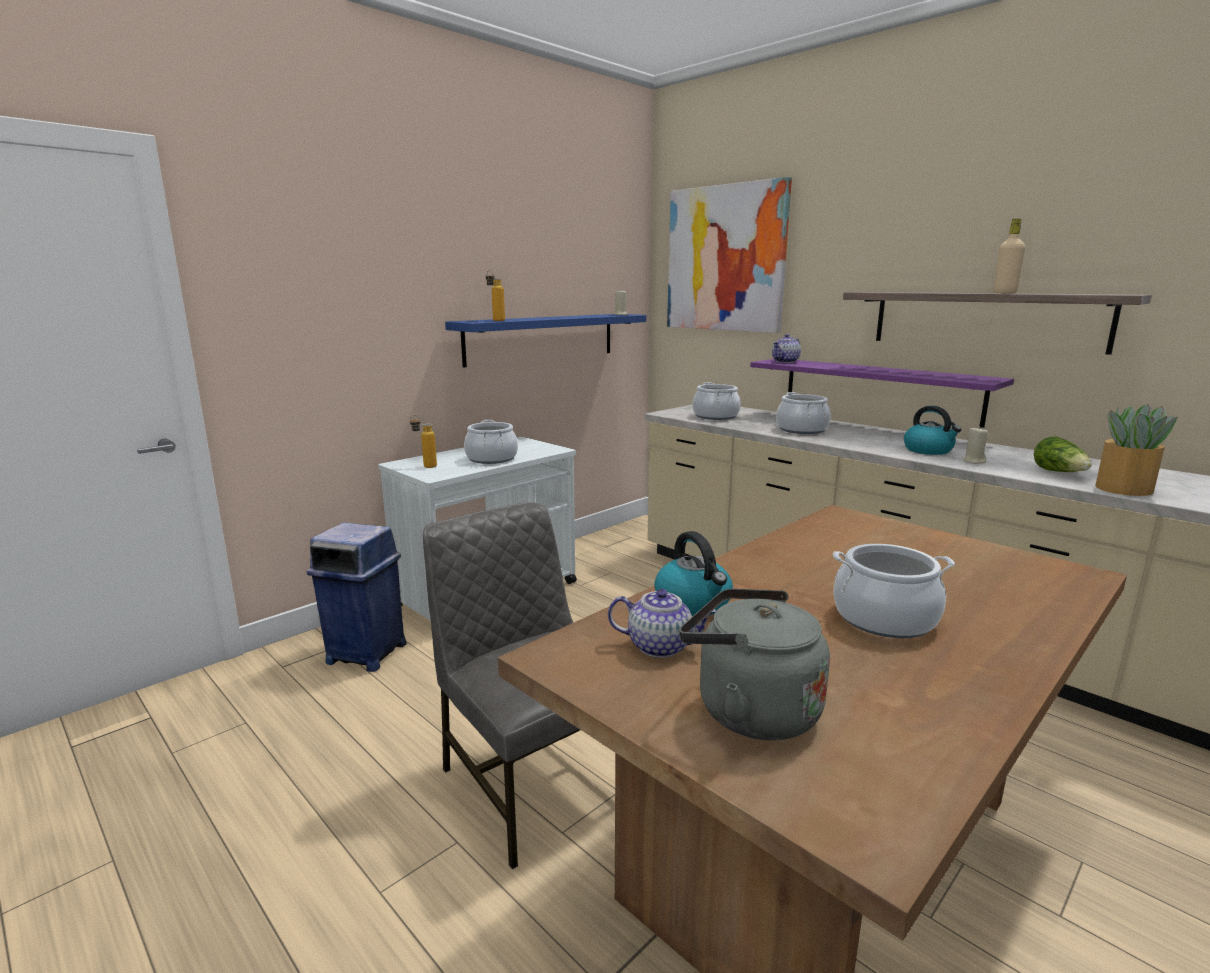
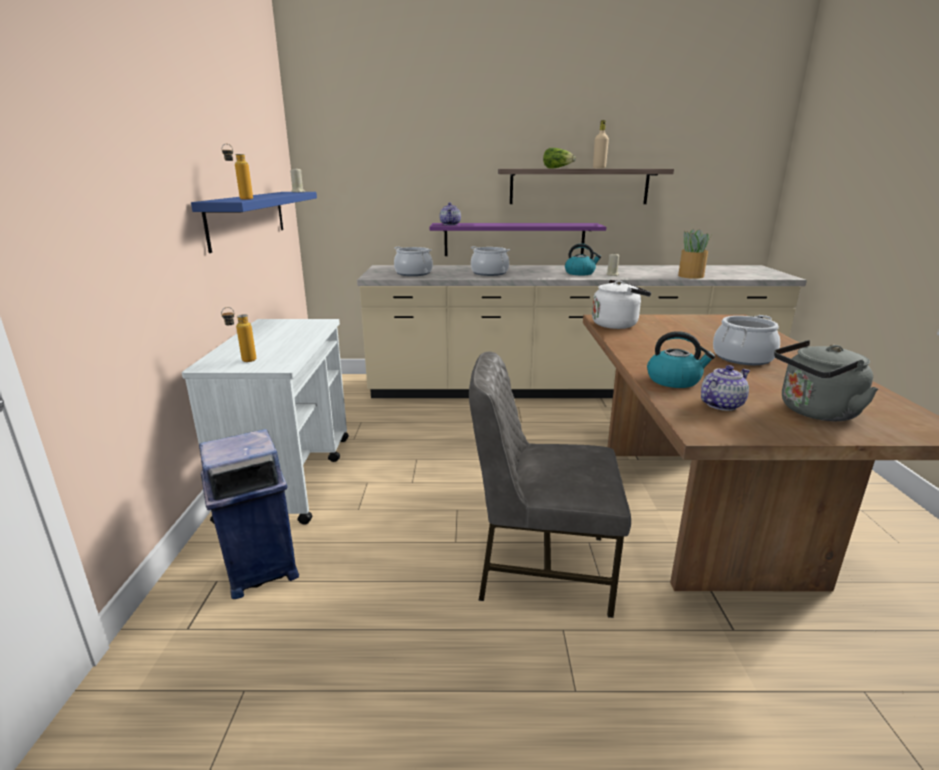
camera: 45 degrees left, 5 degrees up
(492, 458) = (289, 340): cooking pot -> none
(725, 259) = (373, 141): picture -> none
(835, 527) = (617, 324): none -> white kettle
(1060, 473) = (654, 273): lettuce -> lettuce (558, 168)

